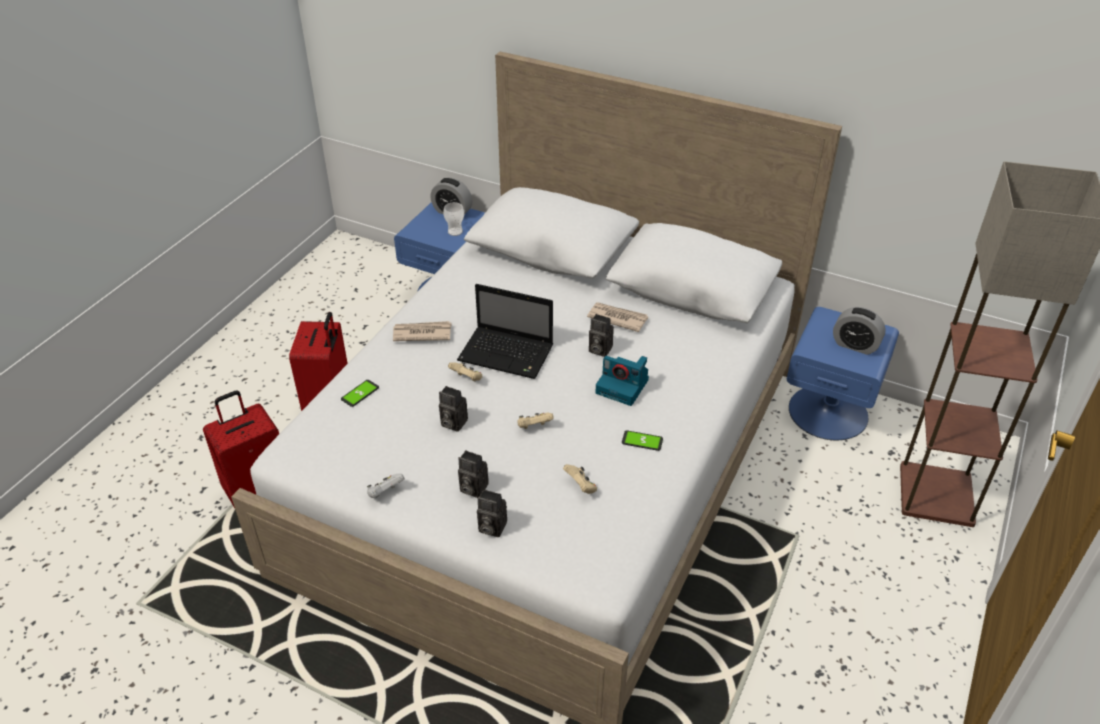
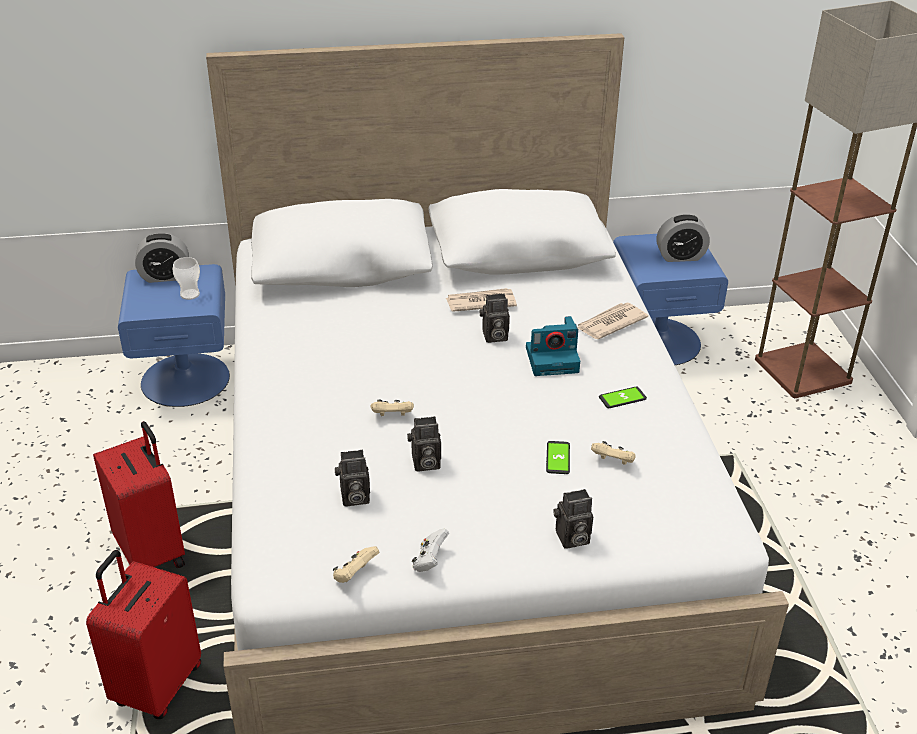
camera: 35 degrees left, 5 degrees down
(360, 393) = (291, 480): phone -> phone (558, 458)
(421, 333) = (294, 394): newspaper -> newspaper (610, 323)
(472, 488) = (513, 513): camera -> camera (353, 498)
(508, 354) = (409, 376): laptop -> none
(534, 427) = (510, 431): beige game controller -> beige game controller (355, 575)

